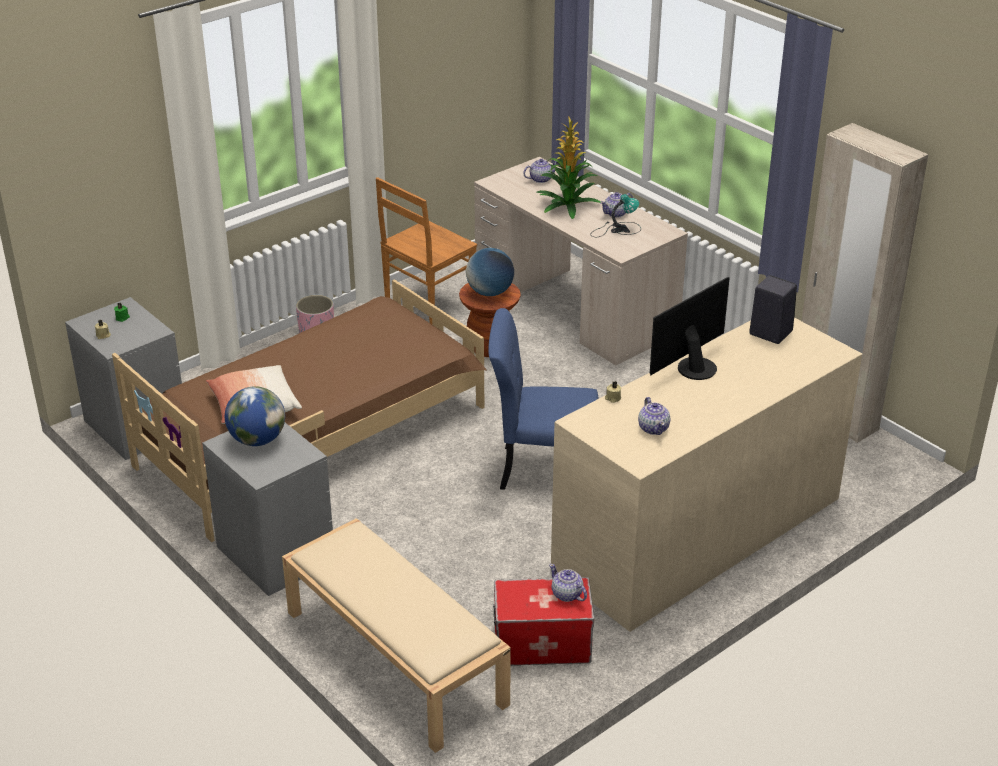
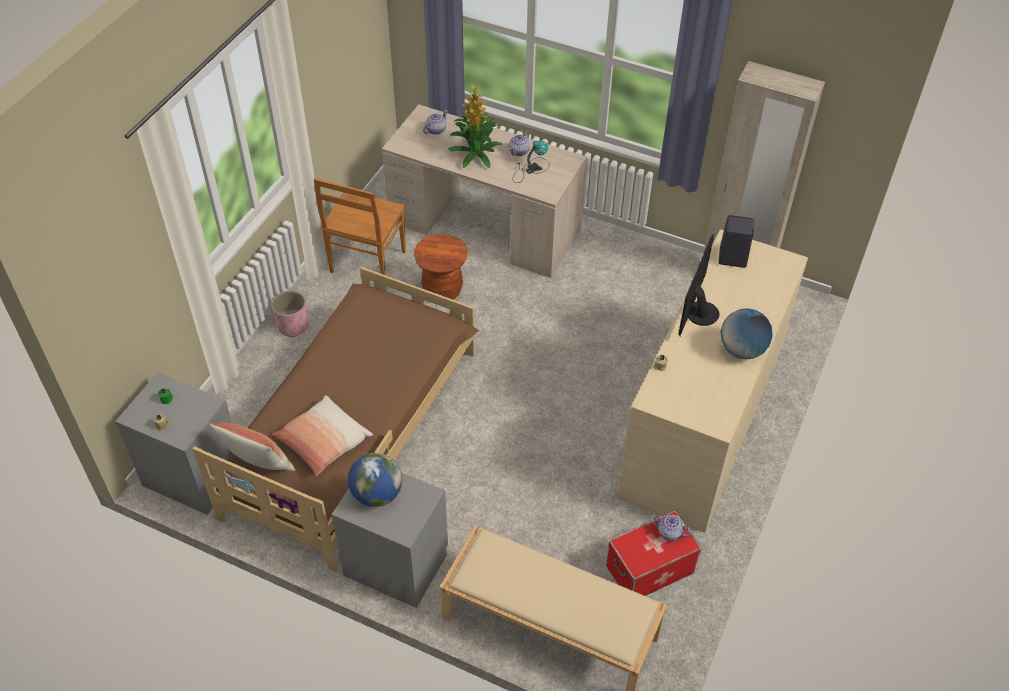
camera: 25 degrees left, 15 degrees up
(180, 406) = (259, 464): none -> pillow
(490, 292) = (440, 251): globe -> globe (742, 350)
(541, 469) = (553, 401): blue chair -> none
(653, 428) = (708, 387): teapot -> none

